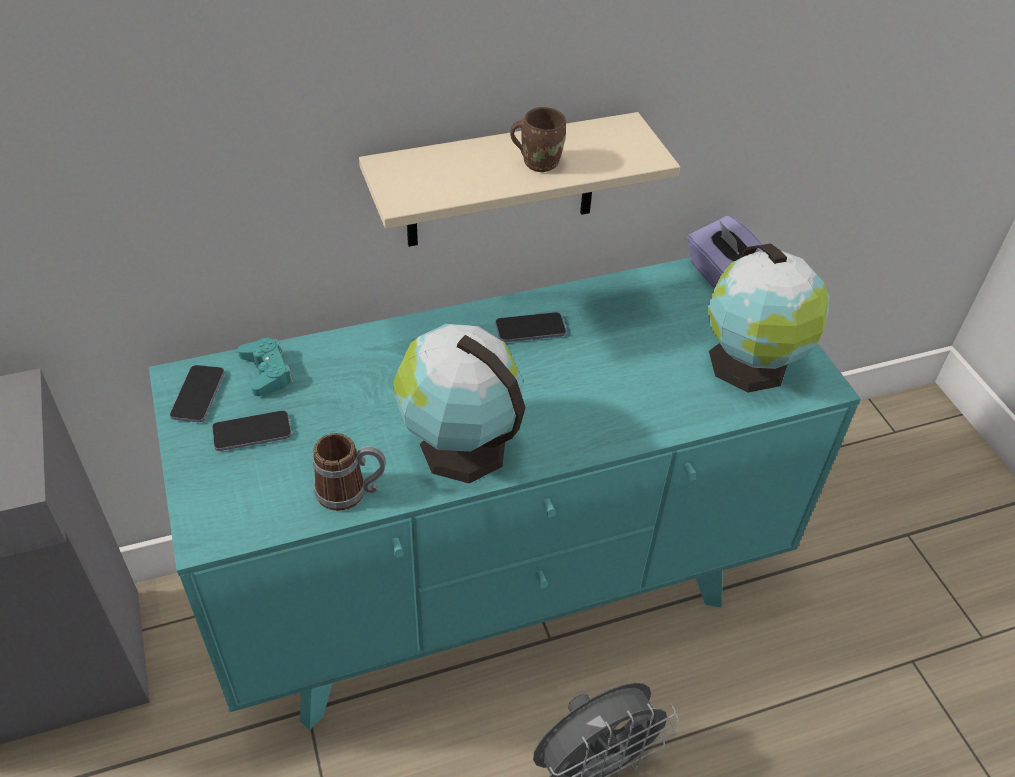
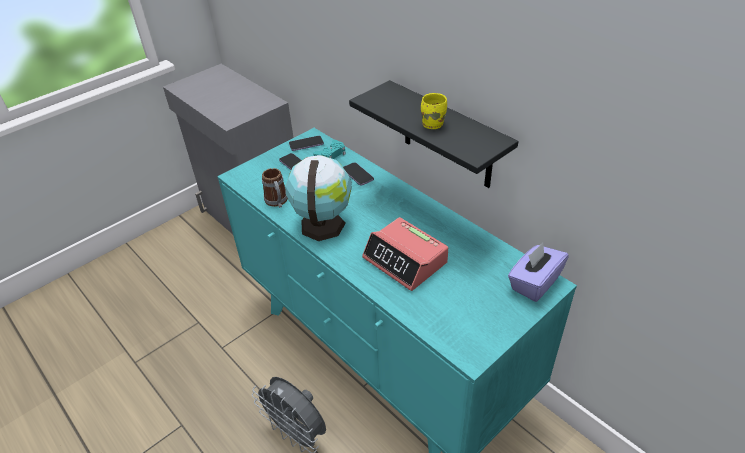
camera: 70 degrees right, 5 degrees down
(501, 182) = (447, 136): beige shelf -> black shelf
(530, 329) = (420, 219): phone -> phone (357, 175)
(538, 161) = (433, 123): brown mug -> yellow mug
(612, 379) = (405, 260): none -> alarm clock
(750, 366) = (461, 316): globe -> none

